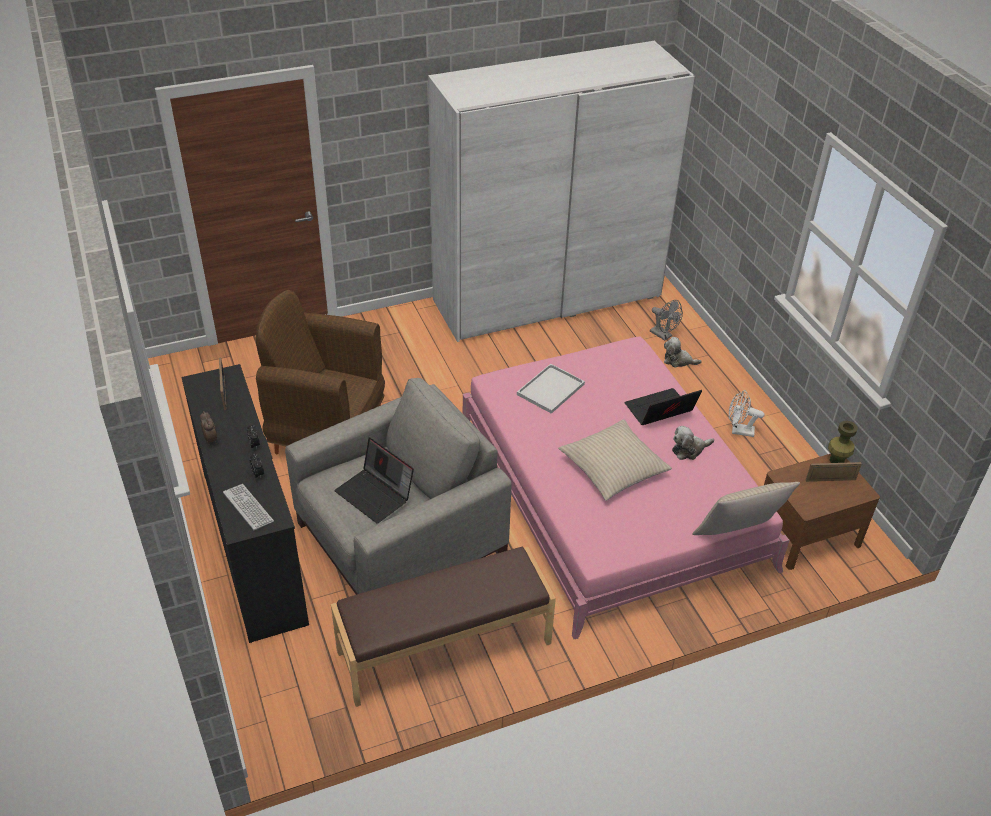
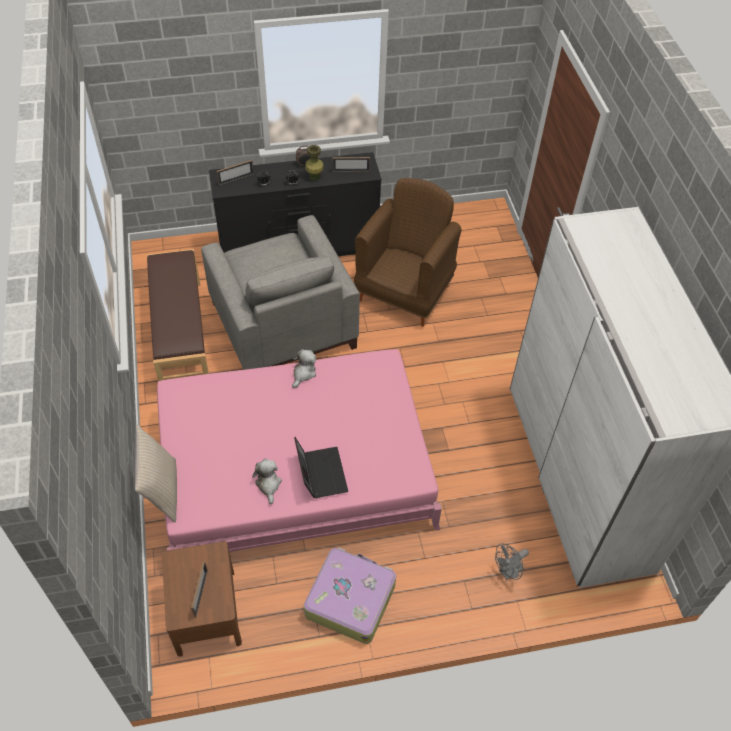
camera: 100 degrees right, 10 degrees up
(248, 507) = (236, 179): keyboard -> picture frame
(376, 494) = (266, 266): laptop -> none
(551, 388) = (370, 398): white tray -> none
(613, 467) = (262, 421): beige pillow -> none
(678, 361) = (464, 574): plush toy -> plush toy (303, 373)
(738, 431) = (350, 599): white fan -> suitcase
(837, 460) = (223, 610): green vase -> green vase (314, 177)

